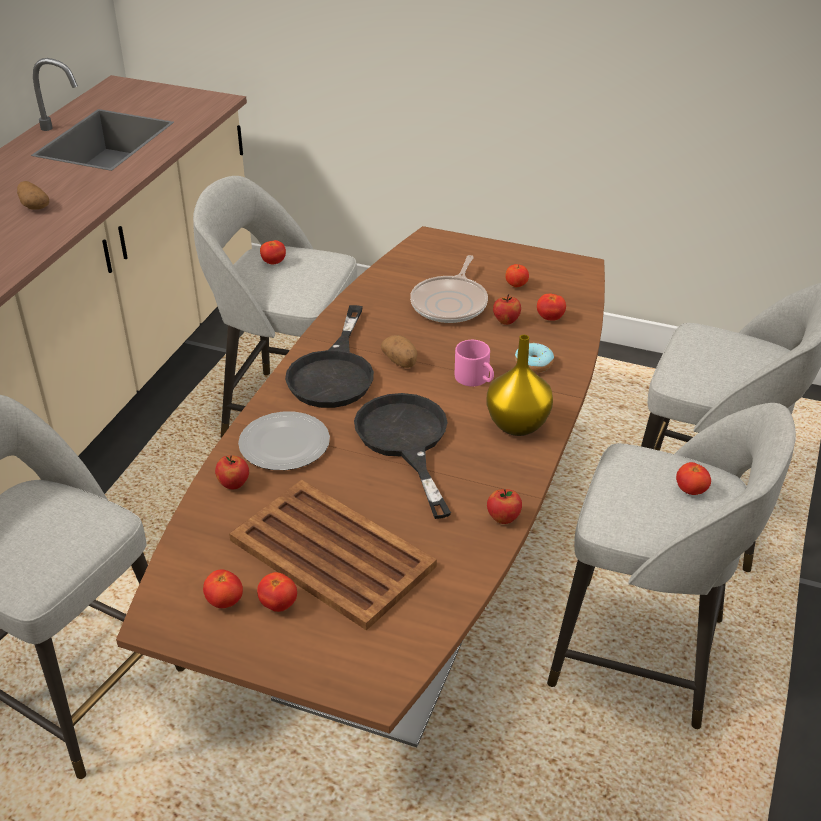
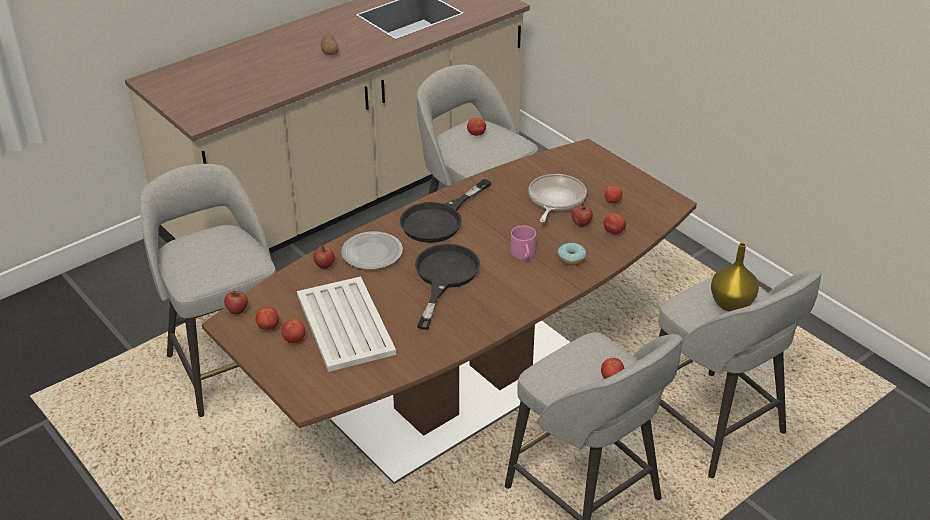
camera: 30 degrees right, 0 degrees up
(331, 552) = (345, 323): brown tray -> white tray
(401, 362) = (486, 227): potato -> none
(451, 303) = (555, 199): frying pan -> frying pan turned 150 degrees clockwise
(503, 518) = (459, 344): apple -> apple (237, 311)
(519, 424) = (523, 293): yellow vase -> yellow vase (732, 304)

